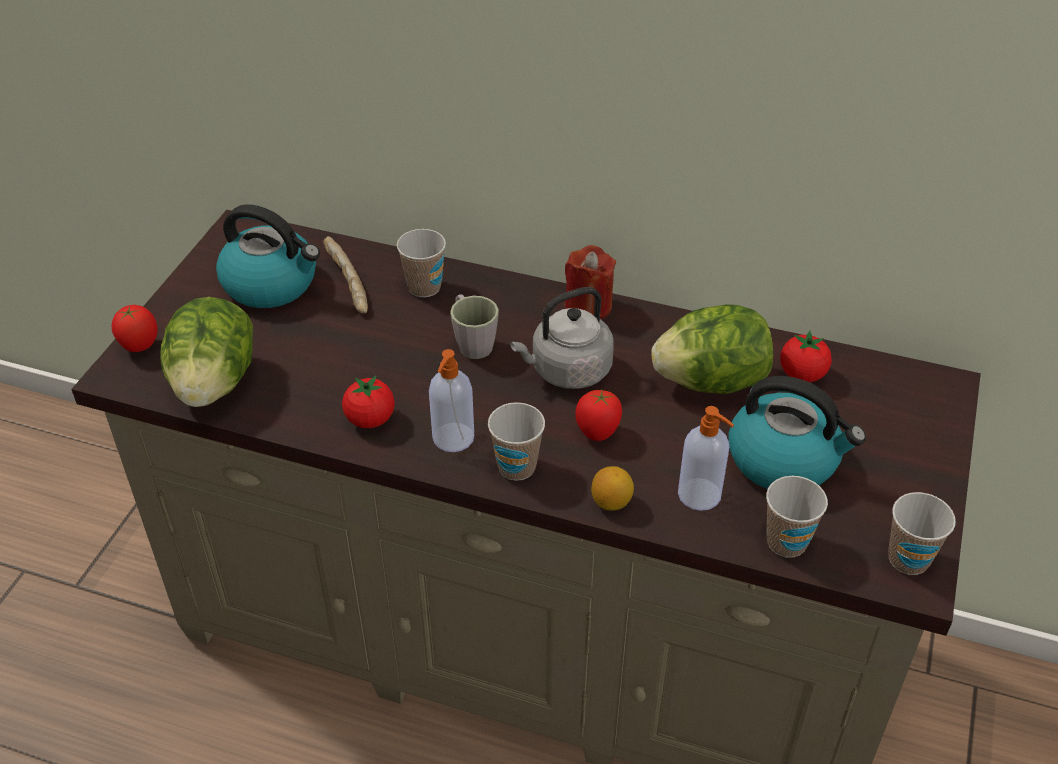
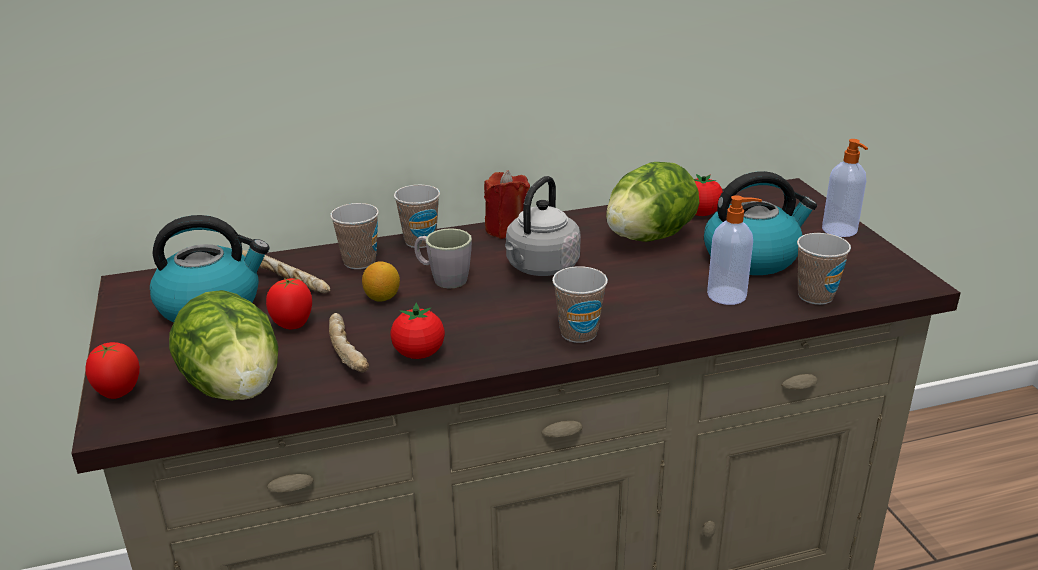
camera: 35 degrees left, 15 degrees down
(322, 390) = (350, 353): none -> bread
(452, 439) = (505, 338): soap dispenser -> soap dispenser (840, 230)
(597, 433) = (611, 292): tomato -> tomato (293, 325)
(611, 502) = (675, 324): lemon -> lemon (382, 298)
(908, 559) = (893, 274): cup -> cup (420, 241)

